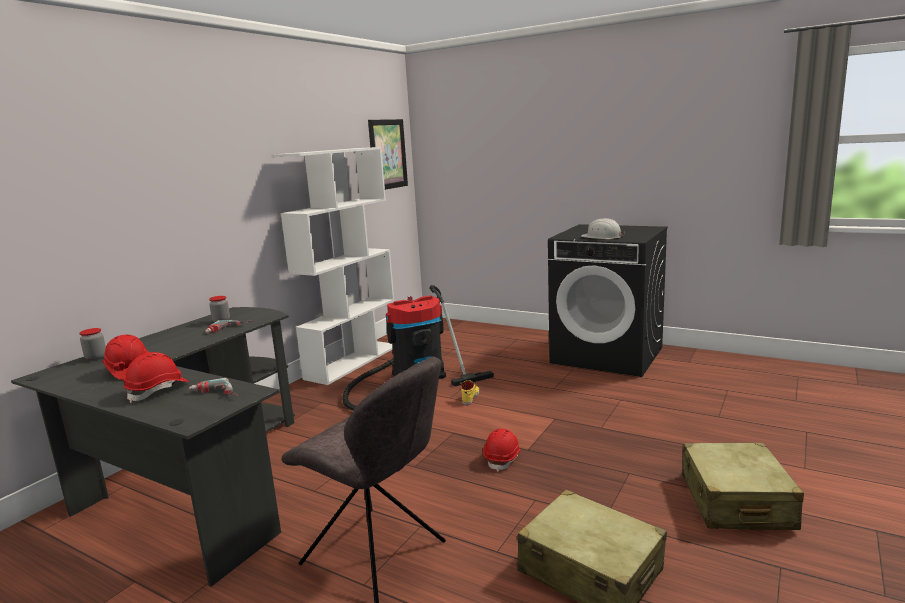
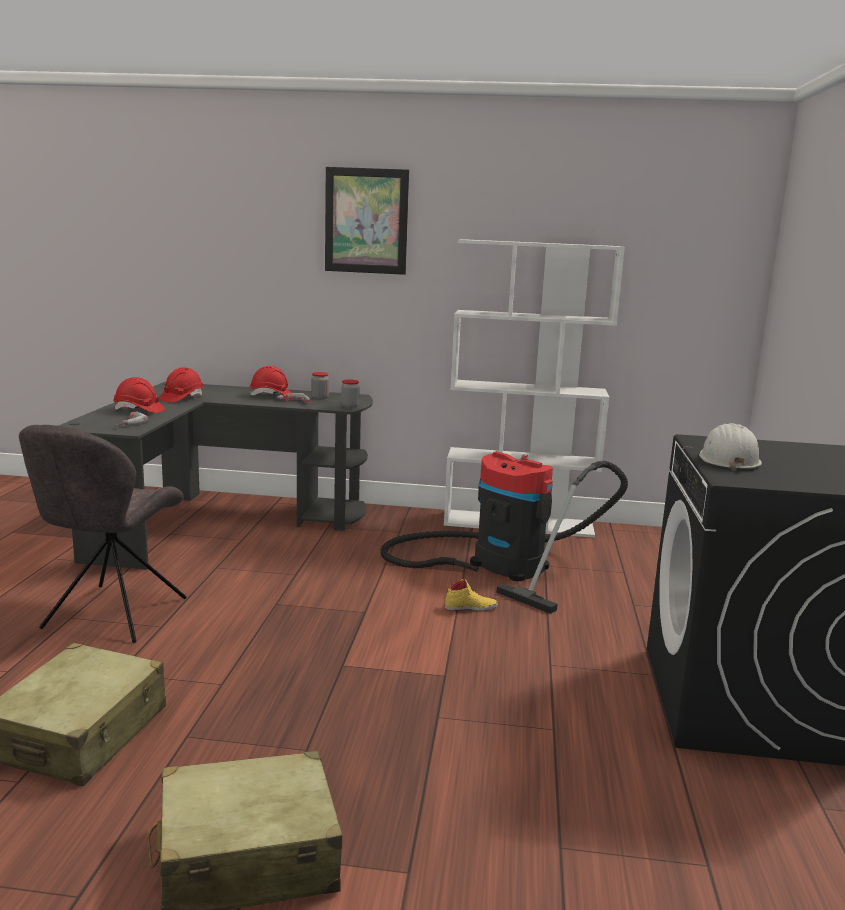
camera: 65 degrees right, 0 degrees up
(96, 358) = (212, 387): jar -> jar (350, 406)
(388, 154) = (701, 263): picture -> picture (366, 221)
(503, 458) = (312, 652): red hard hat -> red hard hat (271, 395)

